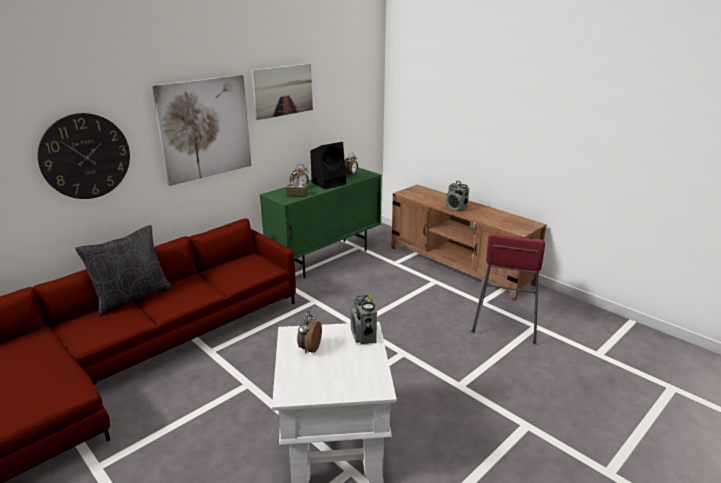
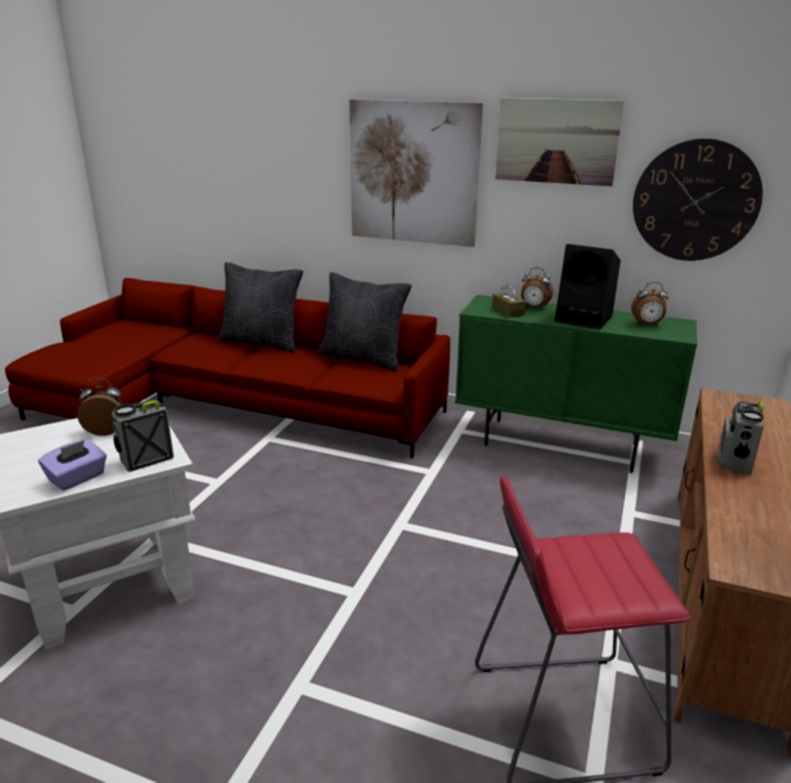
camera: 65 degrees right, 0 degrees up
(85, 156) = (271, 171): wall clock -> wall clock (695, 201)
(216, 266) = (363, 358): none -> black pillow
(370, 362) = (77, 478): none -> purple tissue box

